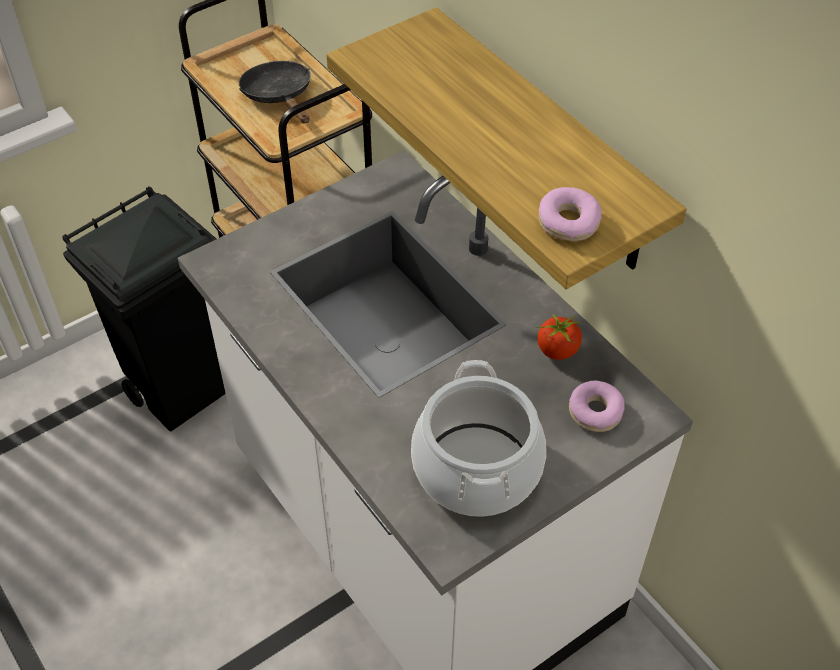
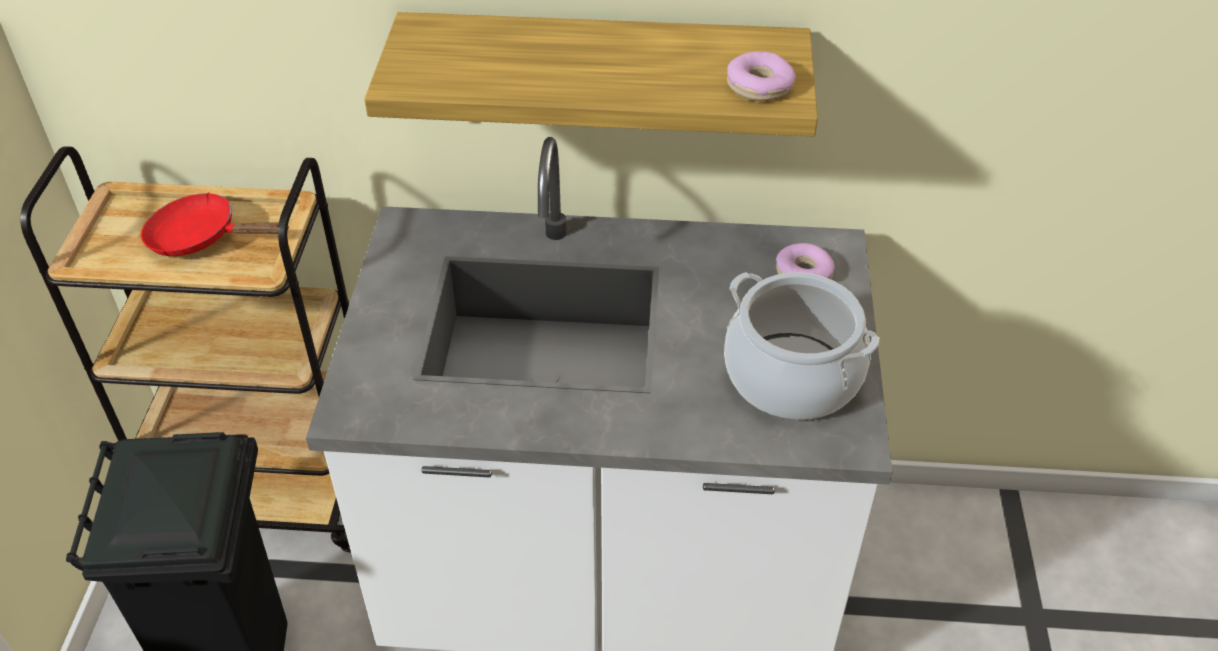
camera: 50 degrees left, 5 degrees down
(279, 96) = (202, 238): black frying pan -> red frying pan
(557, 350) = (719, 256): tomato -> none

